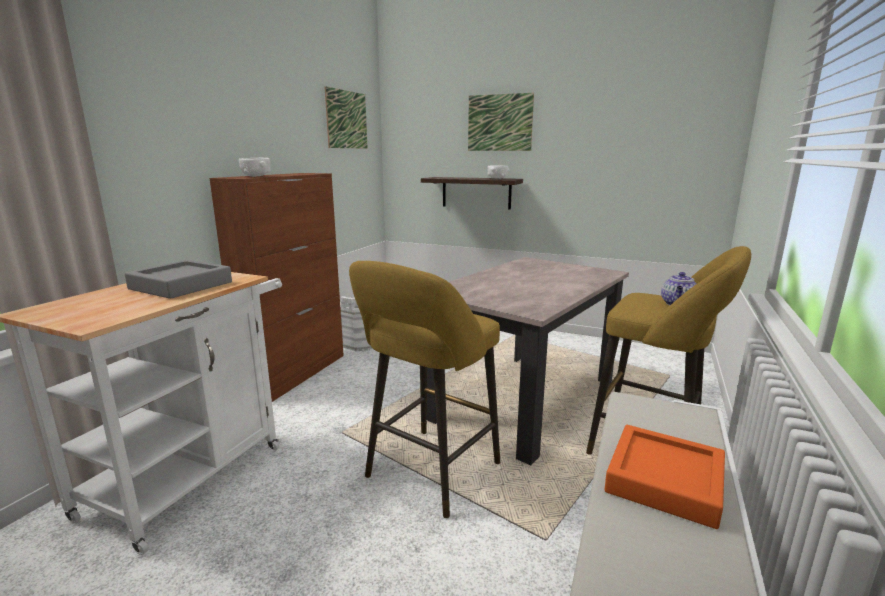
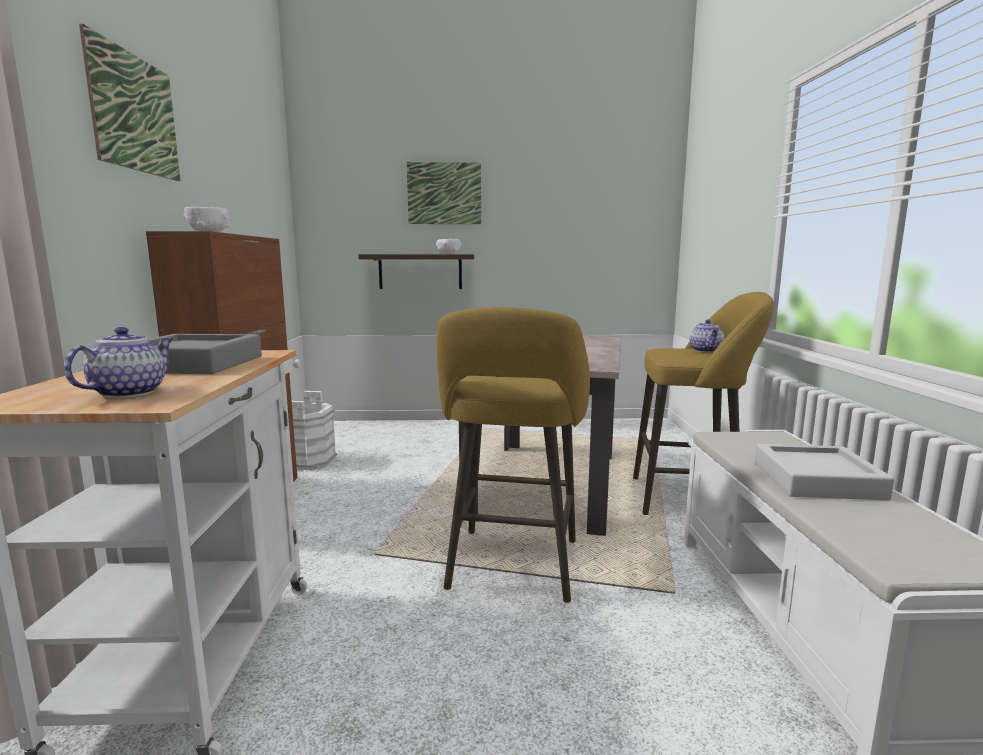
camera: 25 degrees left, 5 degrees down
(98, 311) = (130, 392): none -> teapot
(346, 119) = (264, 179): picture -> picture (135, 113)
(664, 480) = (816, 480): orange tray -> grey tray

